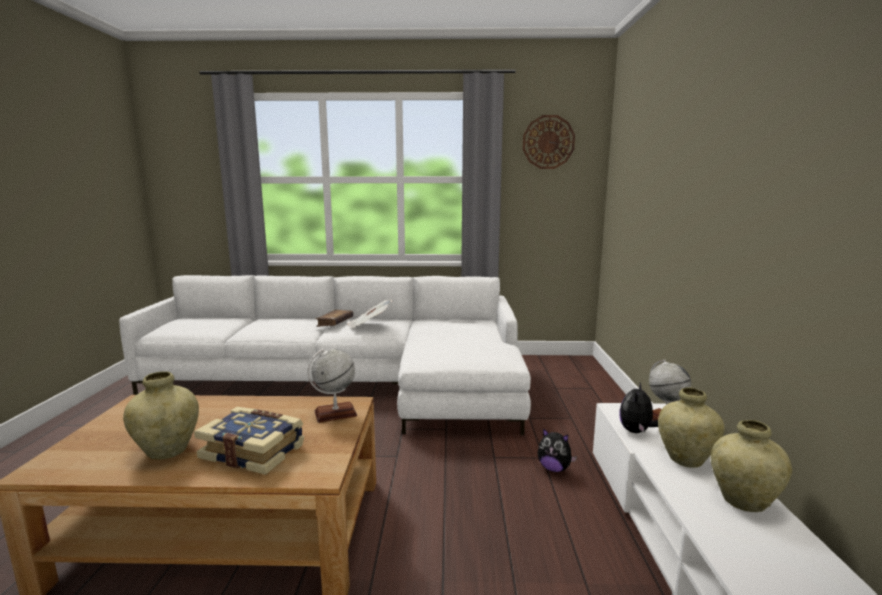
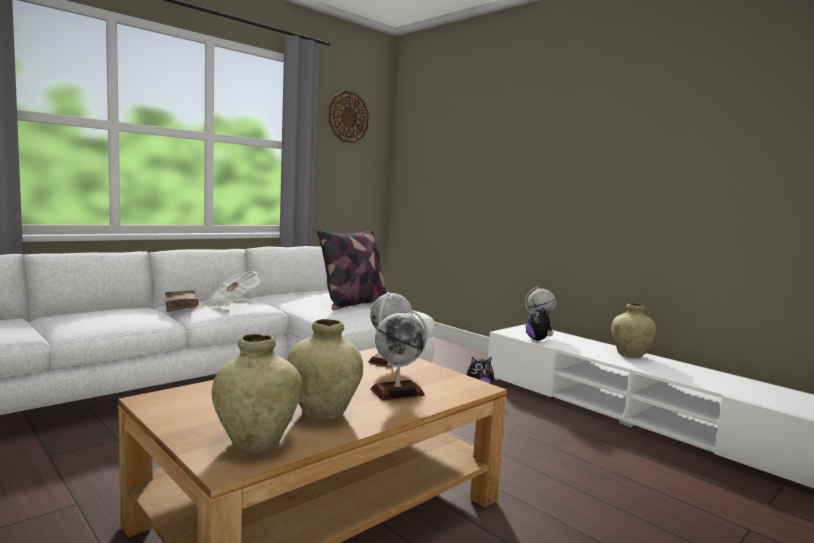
camera: 45 degrees left, 5 degrees down
(254, 451) = (397, 392): book -> globe
(469, 341) = (354, 303): none -> pillow
(685, 459) = (581, 345): beige vase -> beige vase (256, 441)

